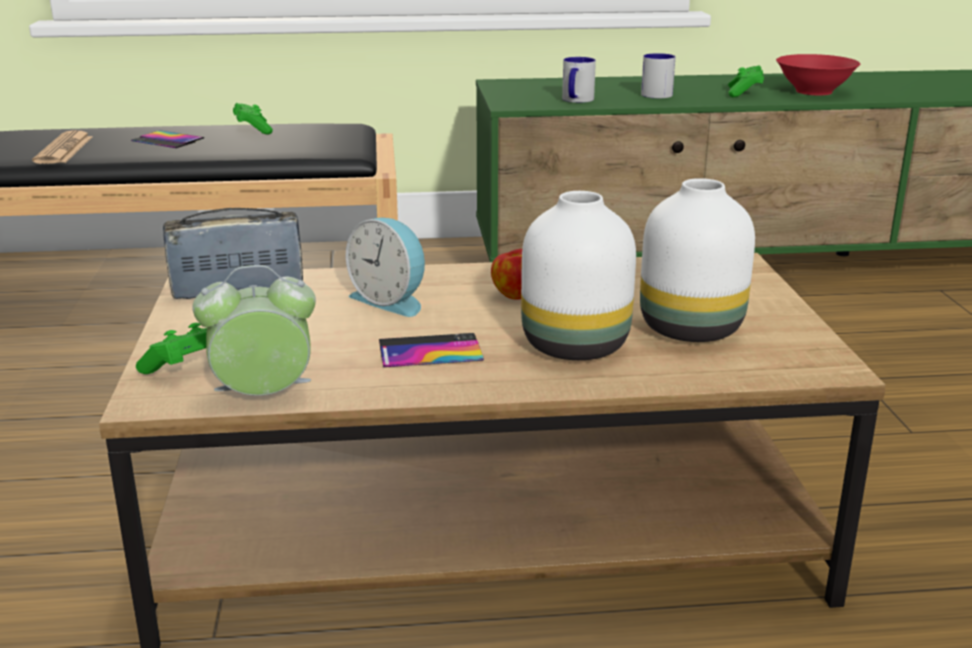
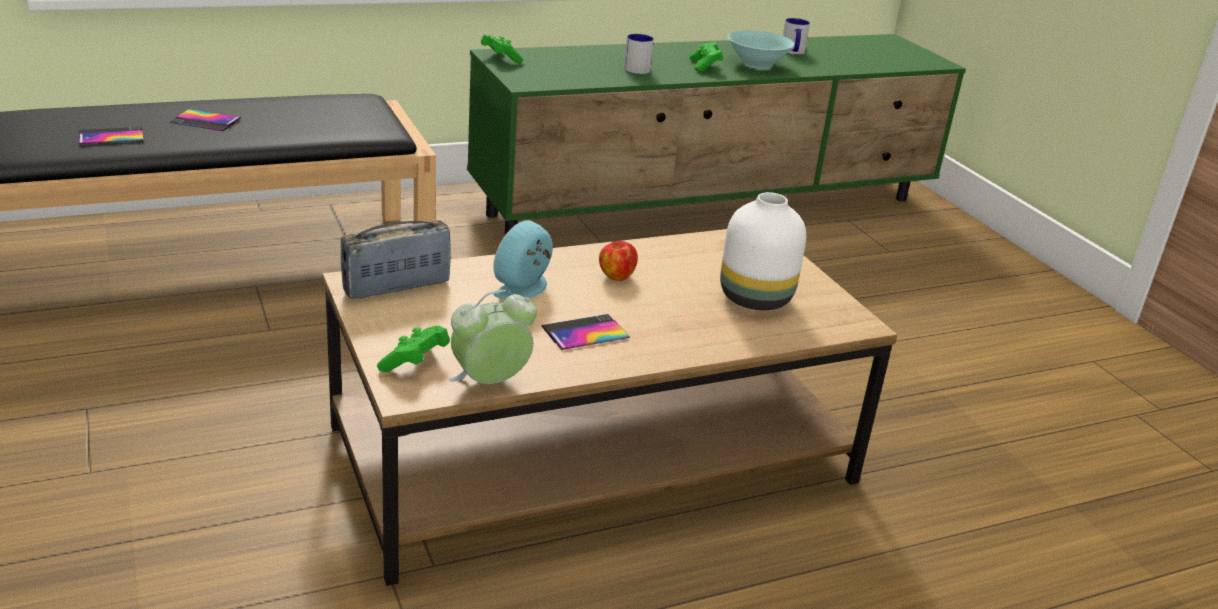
camera: 20 degrees left, 5 degrees up
(64, 150) = (111, 136): newspaper -> phone
(253, 130) = (279, 105): green game controller -> green game controller (500, 58)
(391, 300) = (525, 288): alarm clock -> alarm clock turned 105 degrees clockwise
(574, 347) = (684, 321): white vase -> none
(576, 100) = (575, 77): mug -> mug (793, 52)
(814, 92) = (757, 64): red bowl -> turquoise bowl

